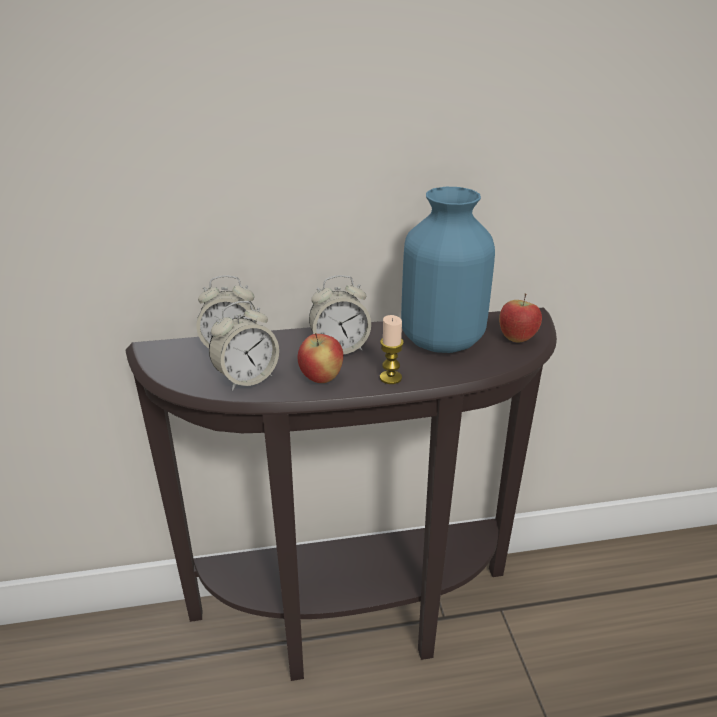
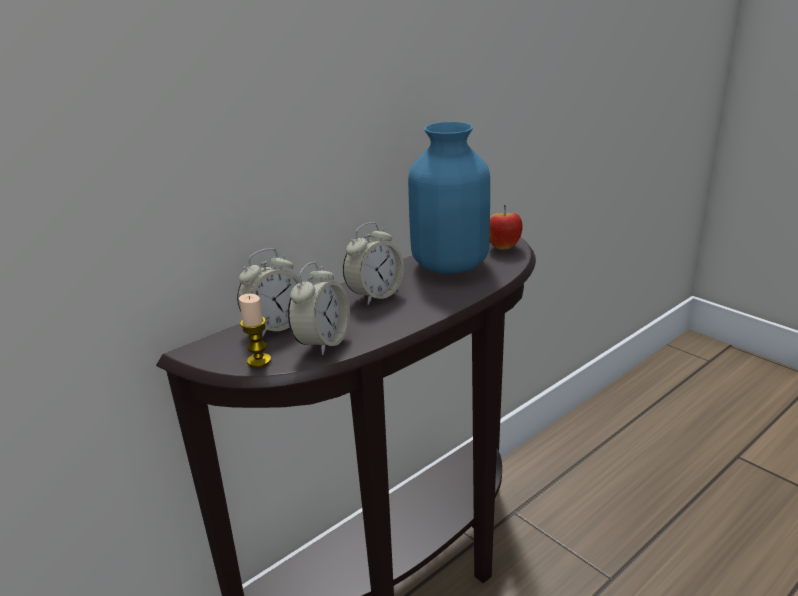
camera: 30 degrees left, 5 degrees down
(321, 379) = (389, 321): apple -> none
(390, 378) = (444, 301): candle -> candle (259, 361)

